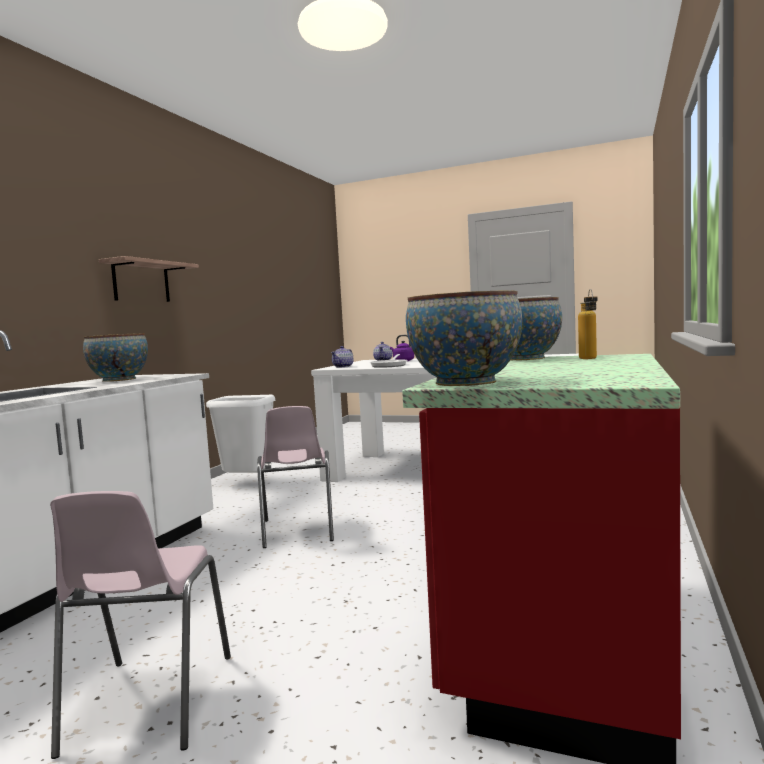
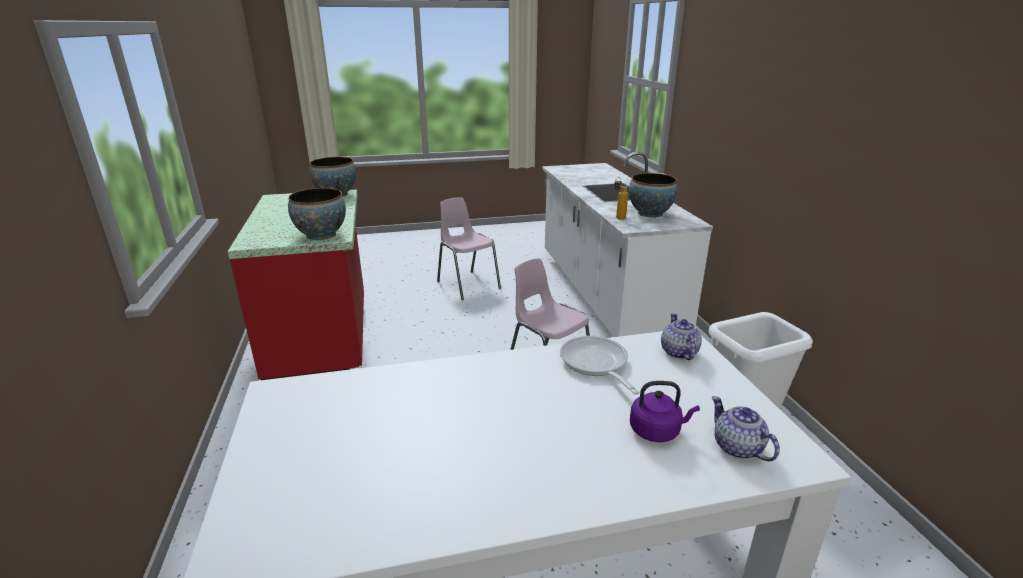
camera: 145 degrees right, 20 degrees up
(141, 282) = (803, 142): shelf -> none
(589, 359) = (277, 233): bottle -> bottle (618, 217)

